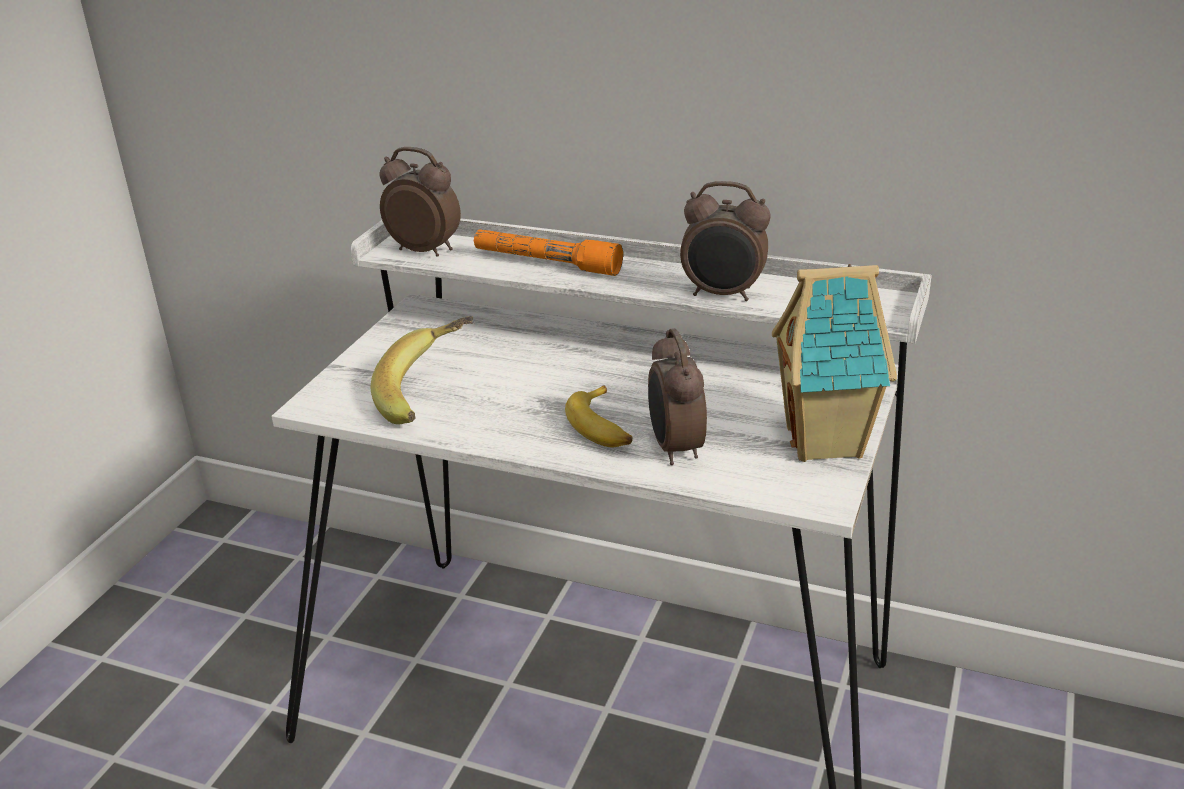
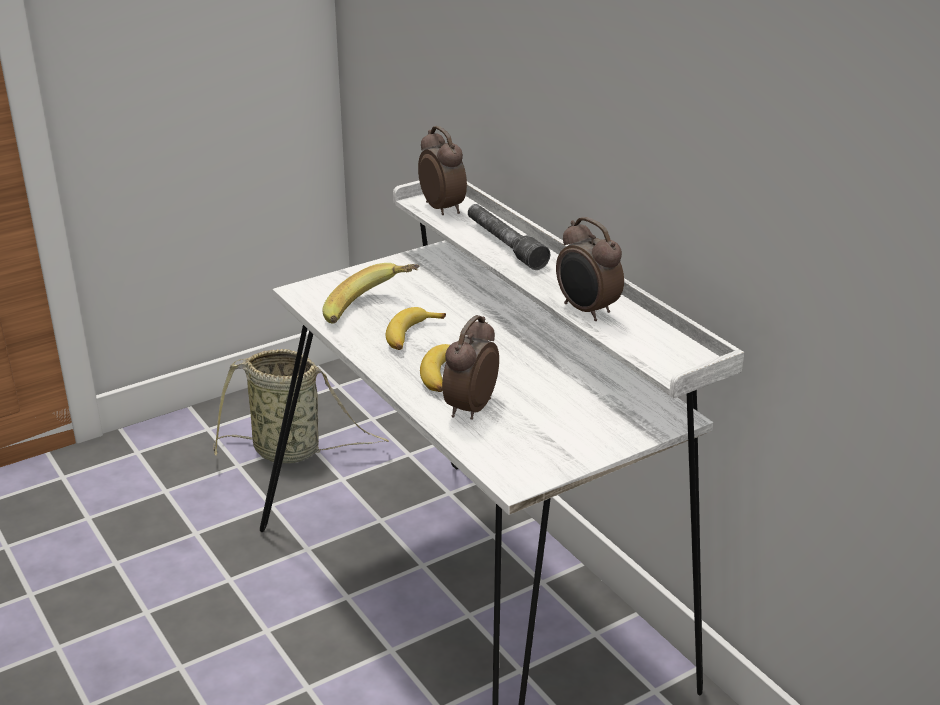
camera: 35 degrees right, 0 degrees up
(237, 634) = (292, 451): none -> basket
(510, 402) = (411, 336): none -> banana
(546, 263) = (505, 244): orange flashlight -> grey flashlight
(827, 443) = (573, 449): toy house -> none

